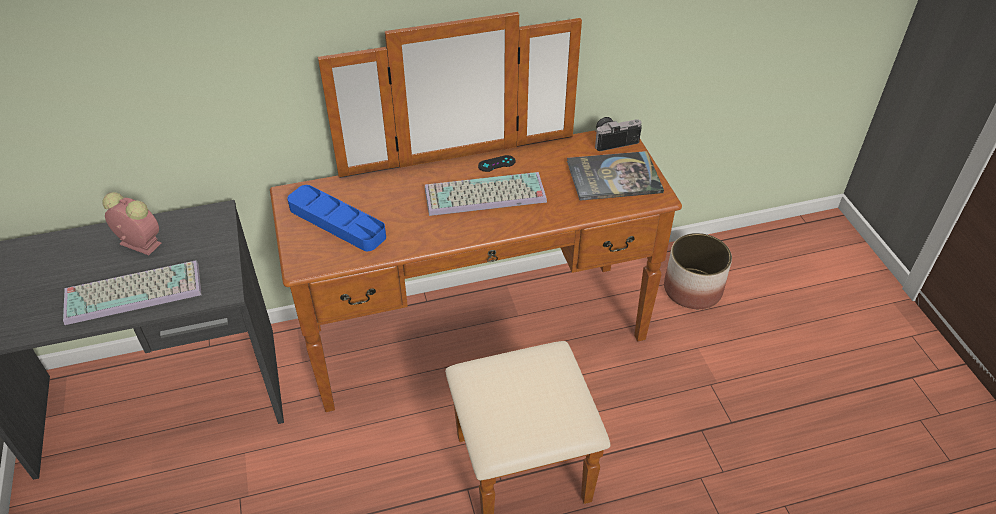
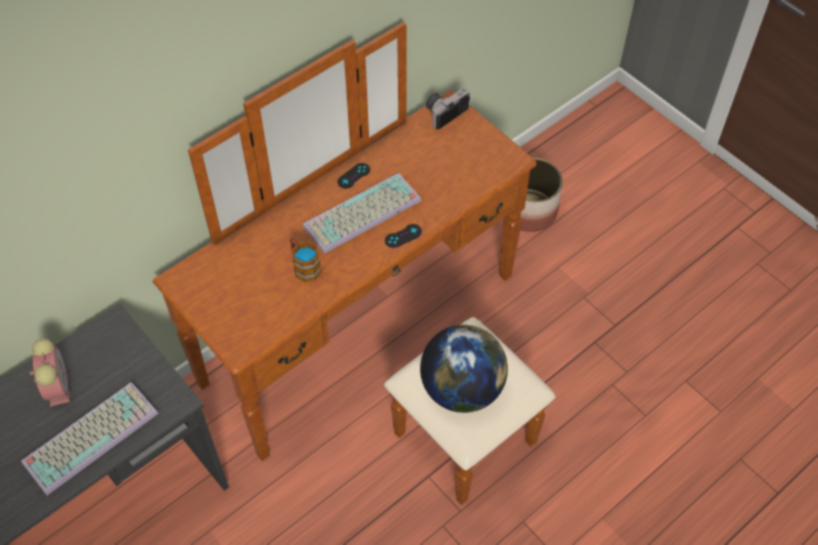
camera: 25 degrees left, 10 degrees up
(138, 243) = (57, 386): alarm clock -> alarm clock turned 75 degrees clockwise
(337, 222) = (243, 292): blue tray -> none
(404, 219) = (304, 266): none -> mug
(511, 225) = (403, 236): none -> black game controller
(513, 398) = (462, 389): none -> globe
(614, 177) = (465, 153): book -> none

